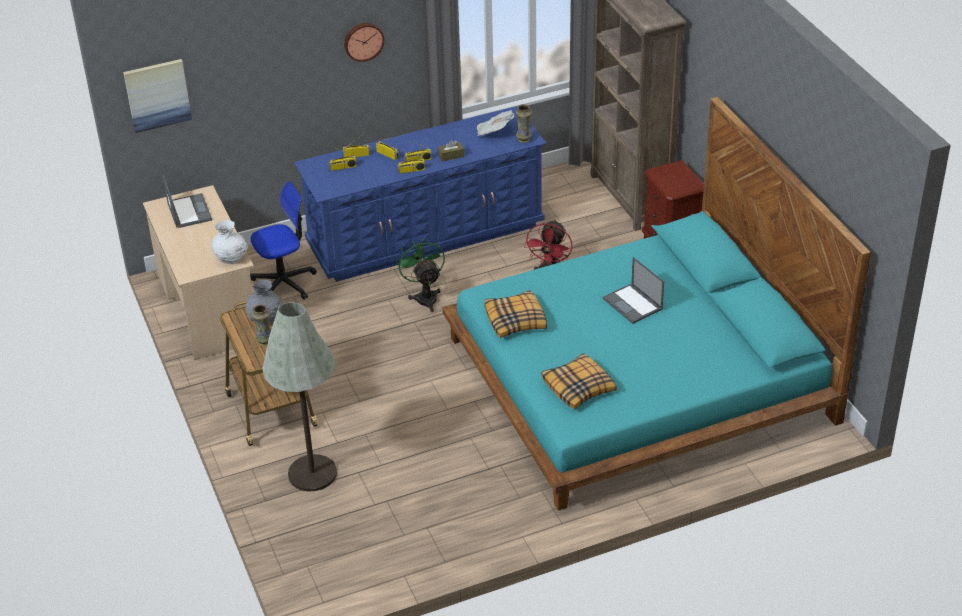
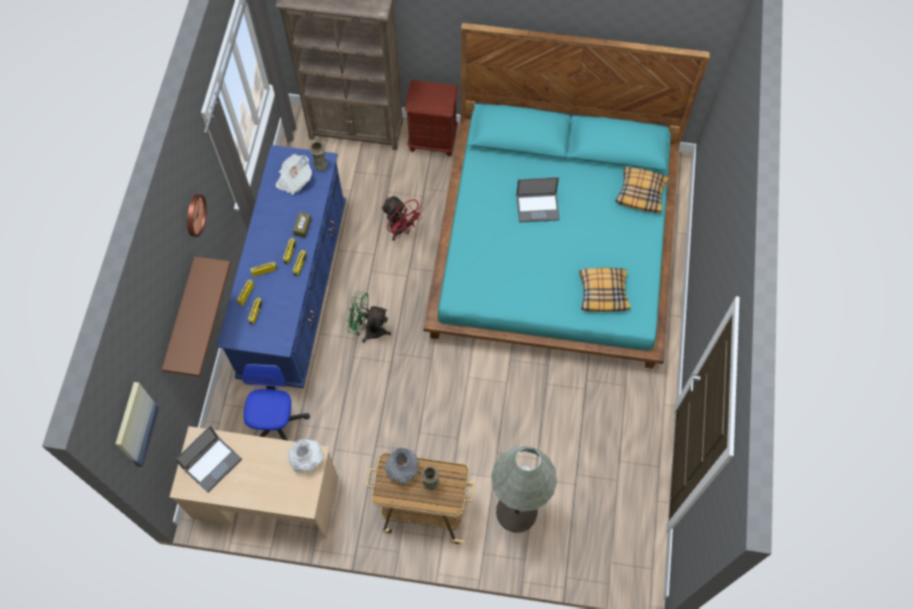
camera: 60 degrees left, 25 degrees up
(189, 211) = (213, 463): laptop -> laptop turned 120 degrees clockwise
(283, 100) = (182, 318): none -> brown shelf
(516, 320) = (504, 291): pillow -> pillow (641, 193)

